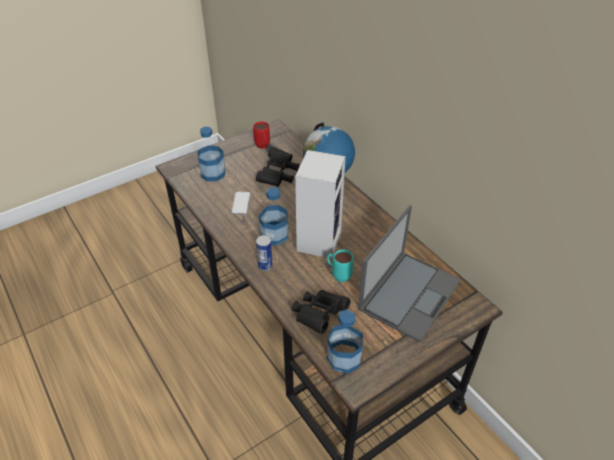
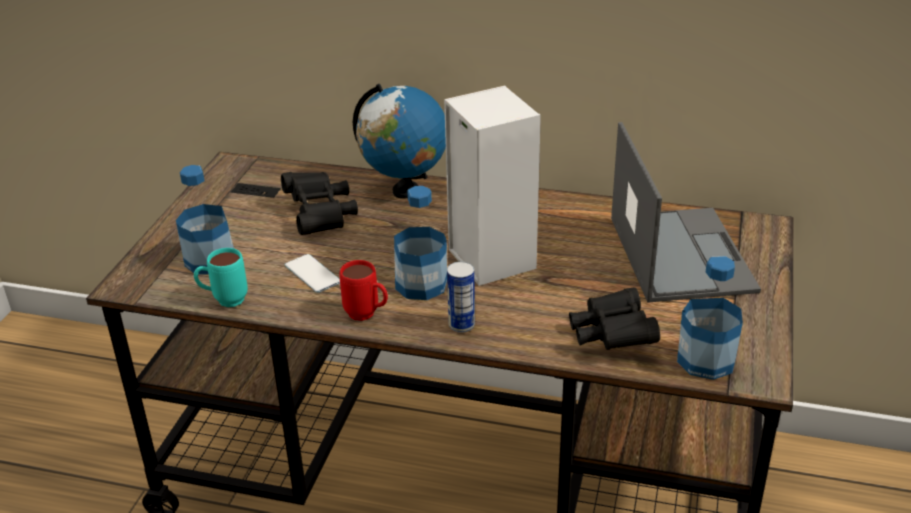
camera: 40 degrees left, 10 degrees down
(263, 147) = (246, 193): red mug -> red mug (367, 315)
(338, 275) = (570, 281): turquoise mug -> turquoise mug (224, 301)

